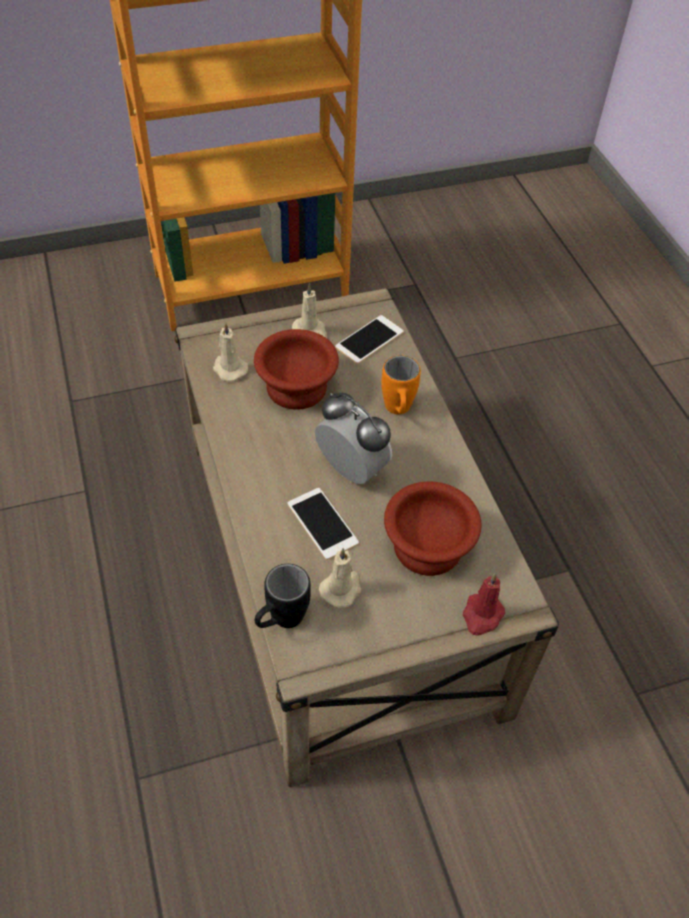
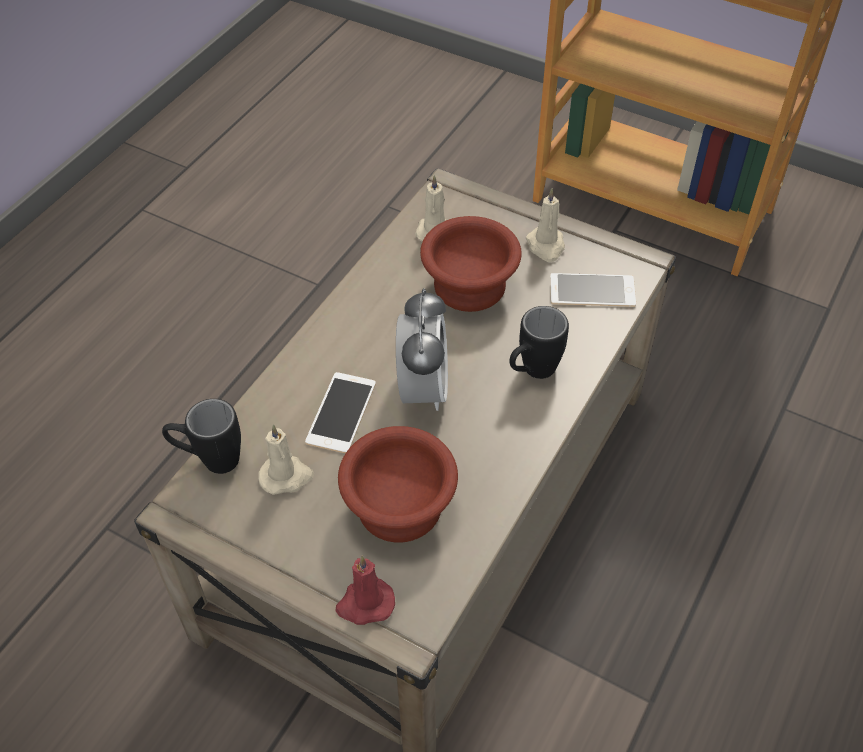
camera: 50 degrees right, 0 degrees up
(398, 412) = (532, 372): orange mug -> black mug

